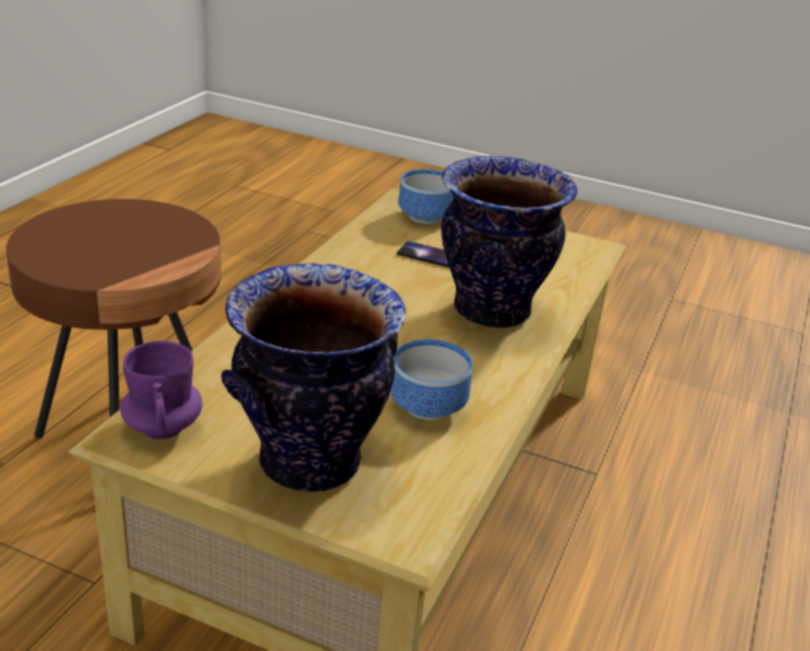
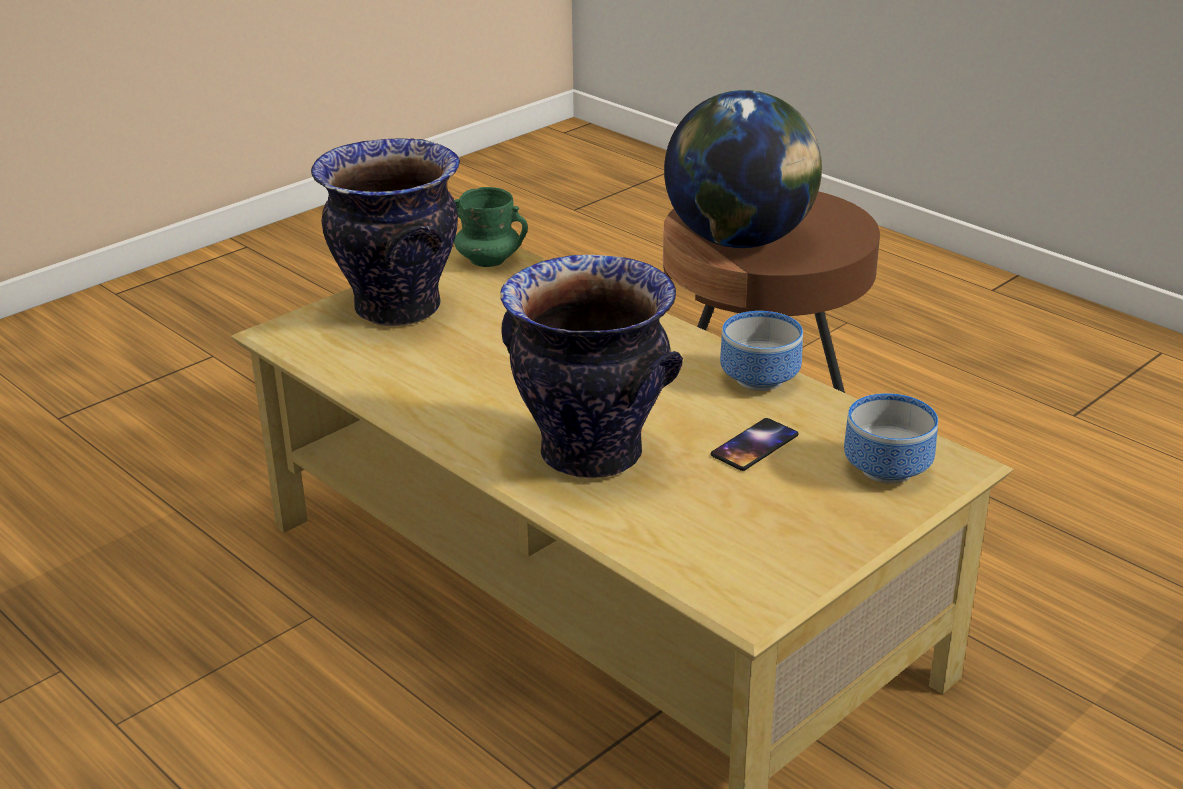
camera: 115 degrees right, 0 degrees up
(152, 250) = (740, 240): none -> globe
(163, 427) = (487, 261): purple mug -> green mug
(424, 406) = (435, 372): bowl -> bowl (760, 377)

